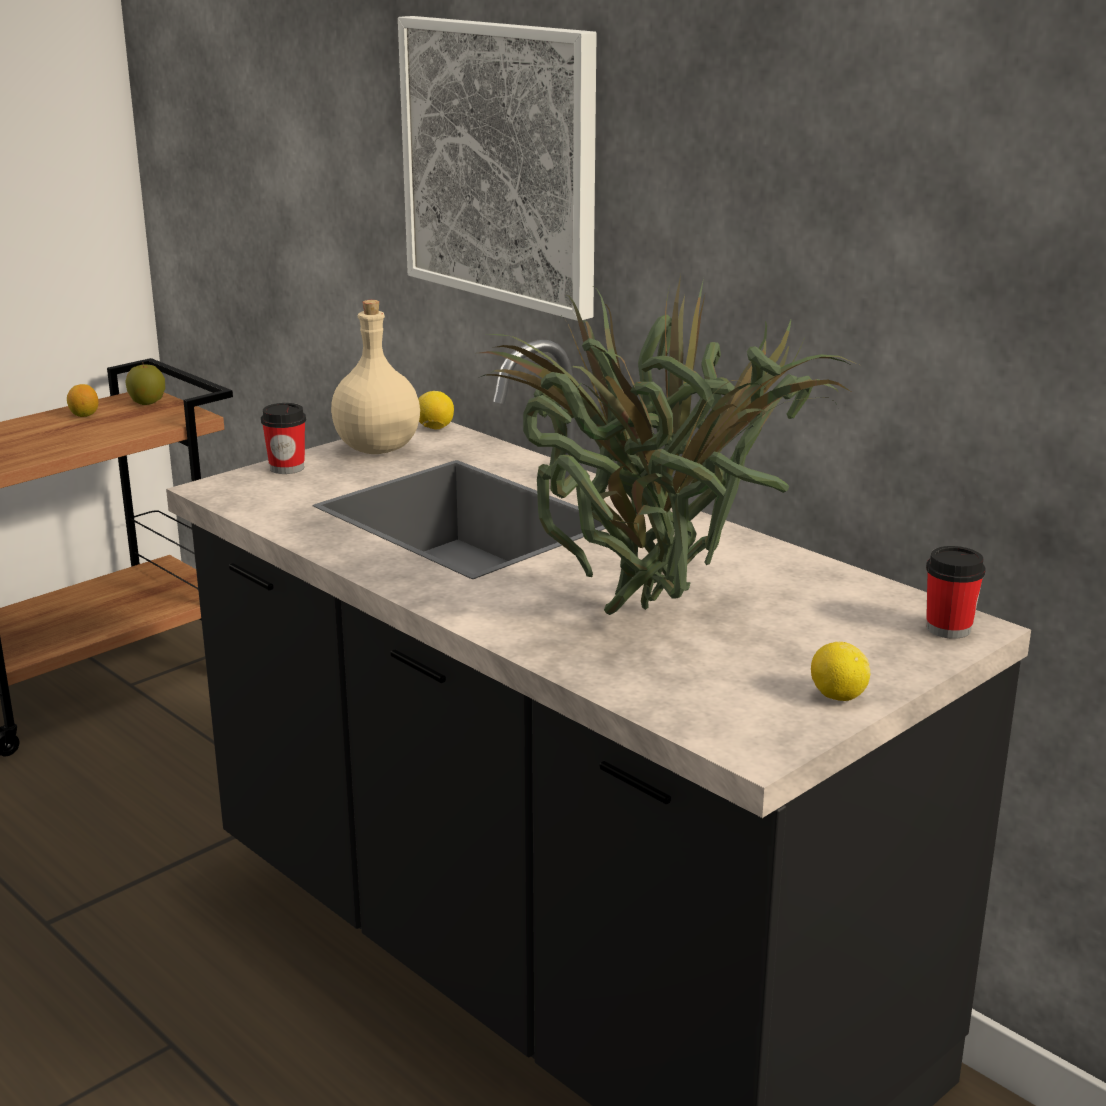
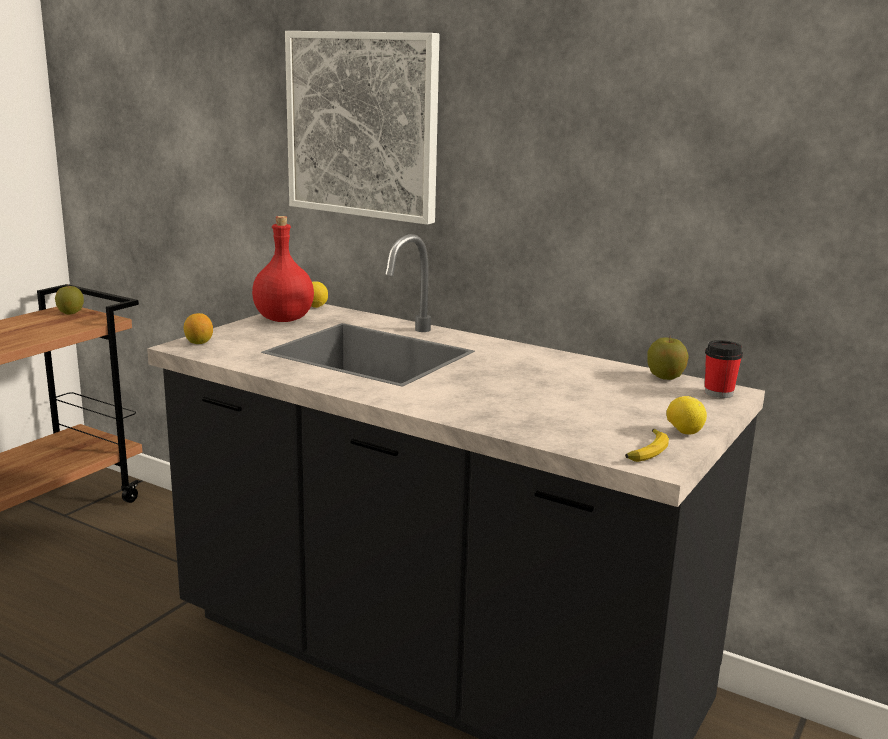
camera: 15 degrees left, 5 degrees down
(84, 415) = (26, 322): lemon -> lemon (199, 342)
(287, 468) = (228, 332): cup -> none
(379, 449) = (285, 319): beige bottle -> red bottle
(659, 616) = (540, 398): potted plant -> none
(754, 724) = (646, 451): none -> banana
(882, 593) = (665, 377): none -> apple

